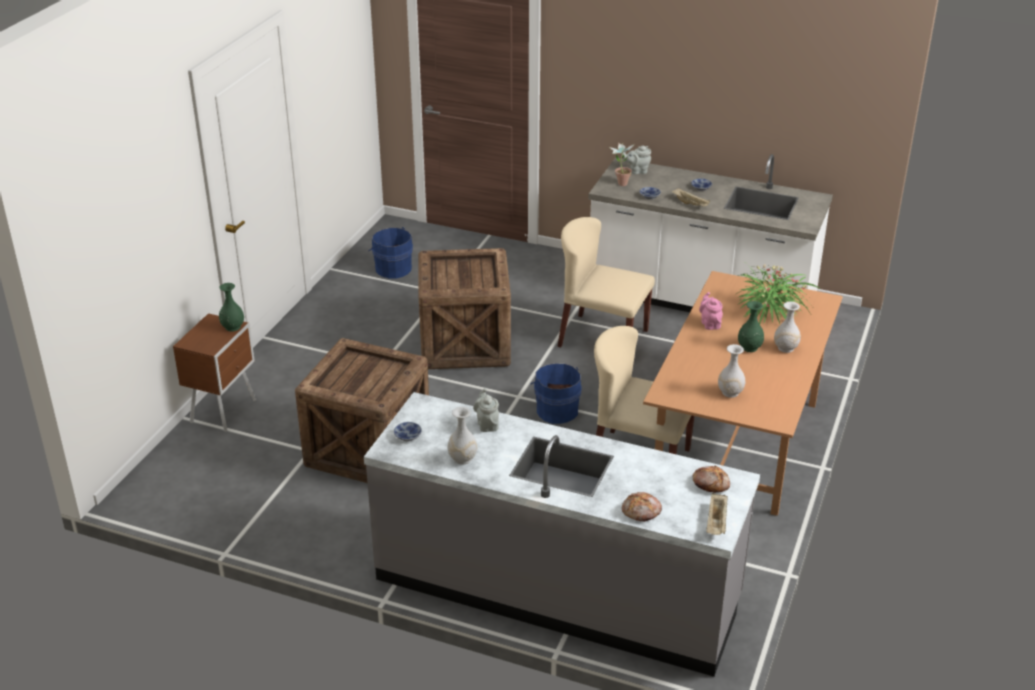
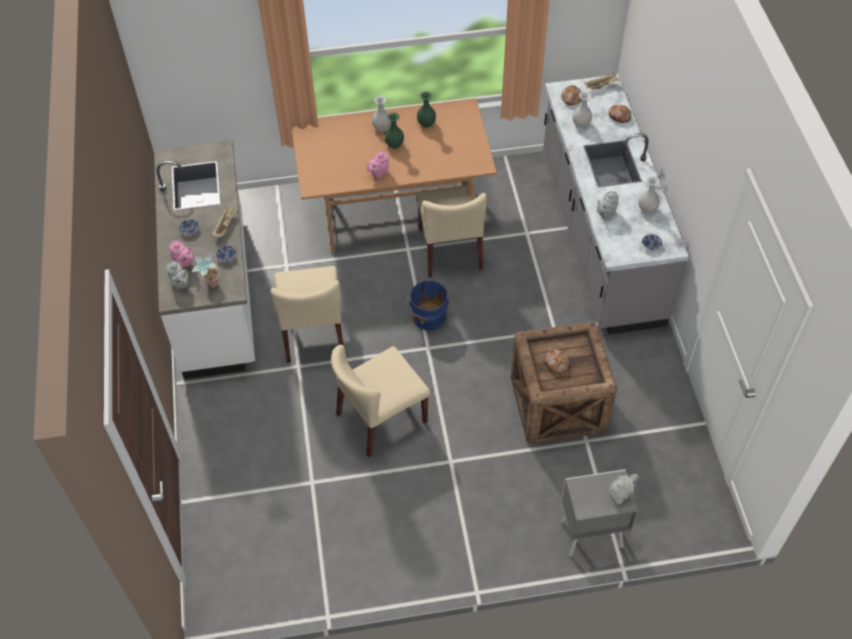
camera: 120 degrees left, 20 degrees up
(197, 343) = (620, 494): none -> grey teapot
(225, 411) = (589, 533): brown nightstand -> grey nightstand
(233, 327) = (580, 485): green vase -> green vase (426, 123)
(366, 370) = (556, 363): none -> bread
(392, 268) = (295, 549): blue bucket -> none
(466, 343) = (381, 418): crate -> beige chair
(661, 177) = (184, 263): none -> pink teapot
(730, 392) = (454, 136): white vase -> white vase (581, 124)
(770, 312) = (340, 148): potted plant -> none

